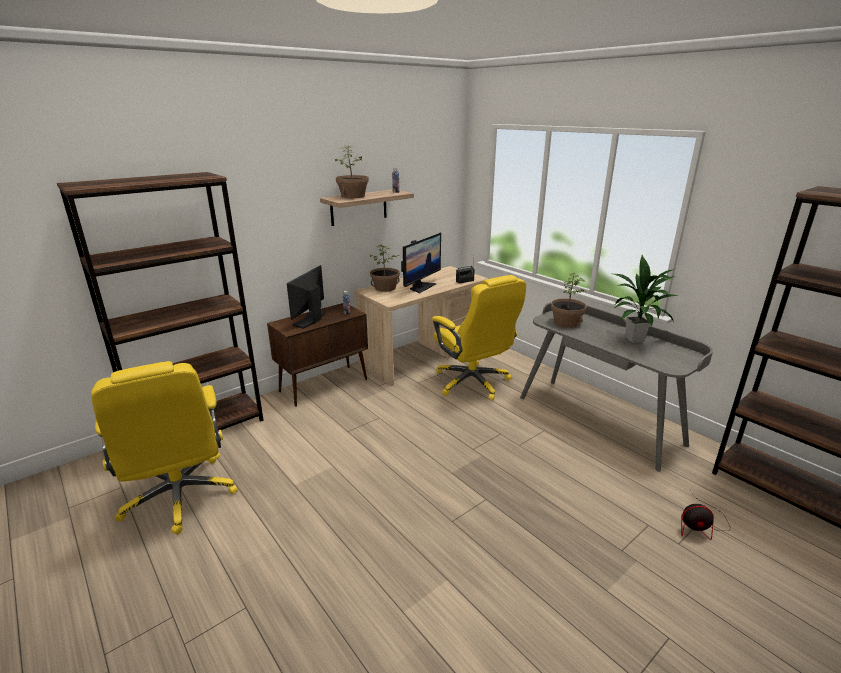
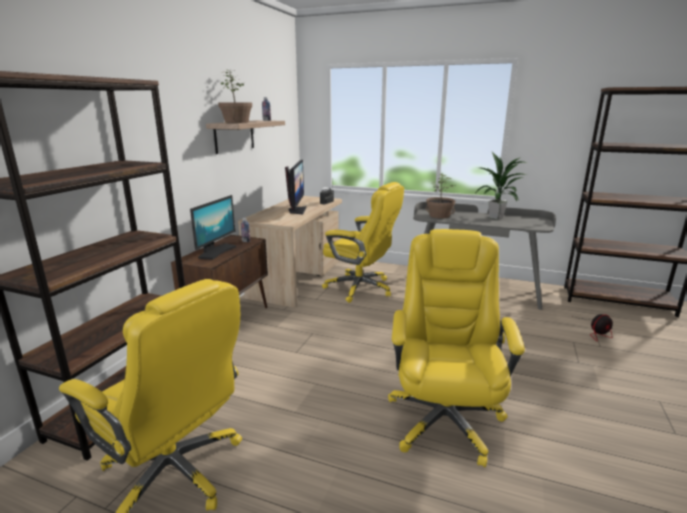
camera: 30 degrees left, 5 degrees down
(310, 320) = (216, 252): monitor -> monitor turned 150 degrees counterclockwise
(385, 288) = (266, 215): potted plant -> none
(403, 544) = (444, 418): none -> yellow office chair

